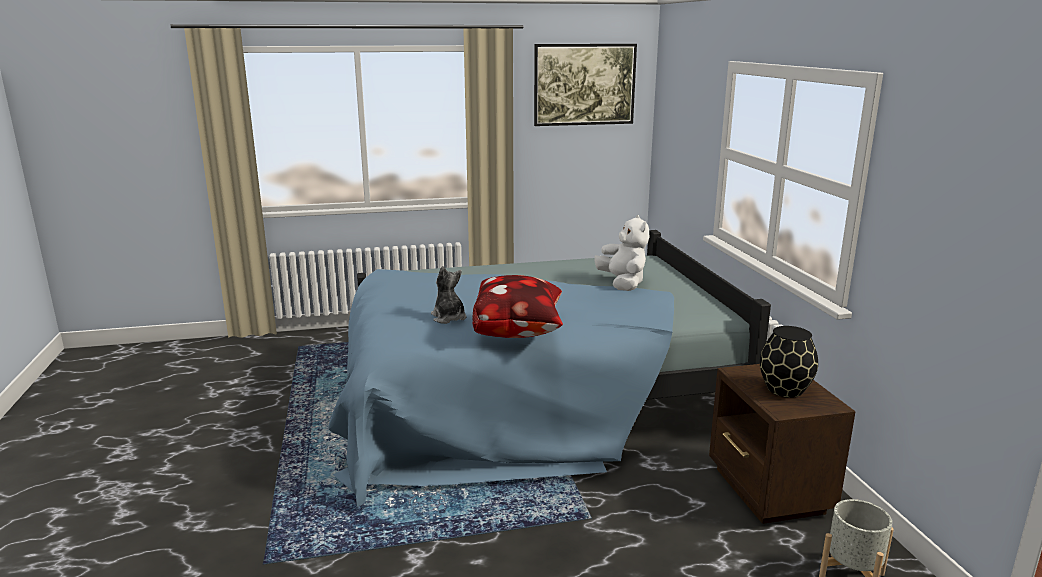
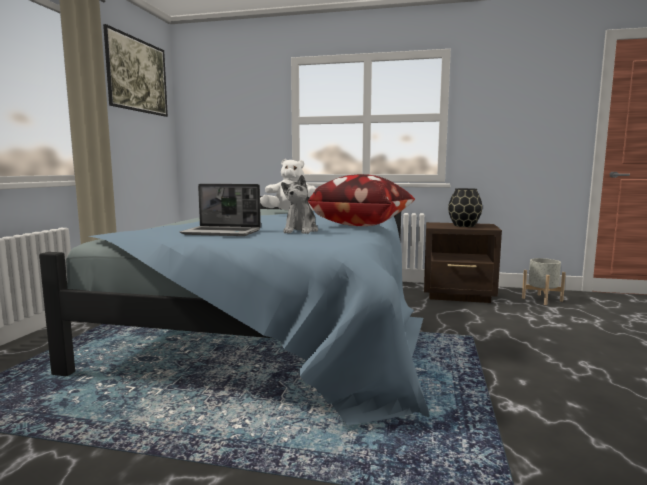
camera: 65 degrees left, 10 degrees down
(415, 297) = (222, 233): none -> laptop
(449, 318) = (300, 231): plush toy -> plush toy turned 75 degrees counterclockwise

